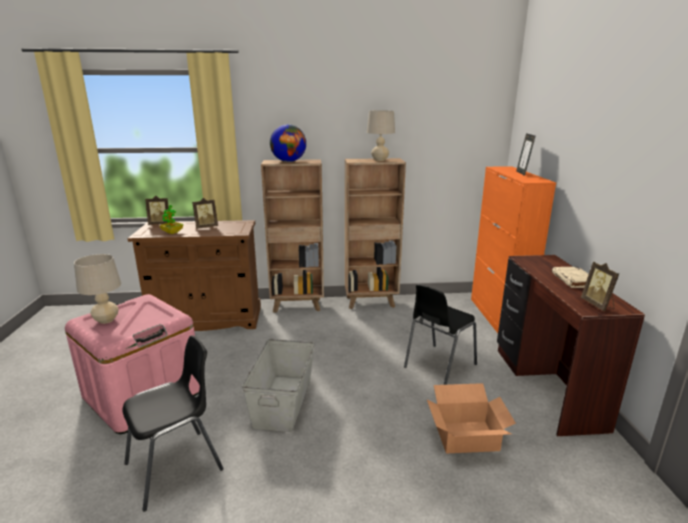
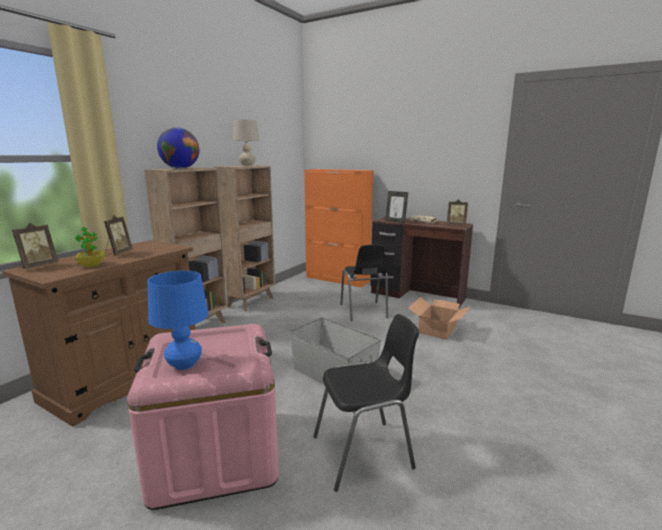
camera: 55 degrees left, 5 degrees down
(106, 320) = (184, 365): beige table lamp -> blue table lamp
(177, 466) = (365, 453): black chair -> black chair turned 75 degrees clockwise
(522, 173) = (339, 169): picture frame -> picture frame (395, 221)

